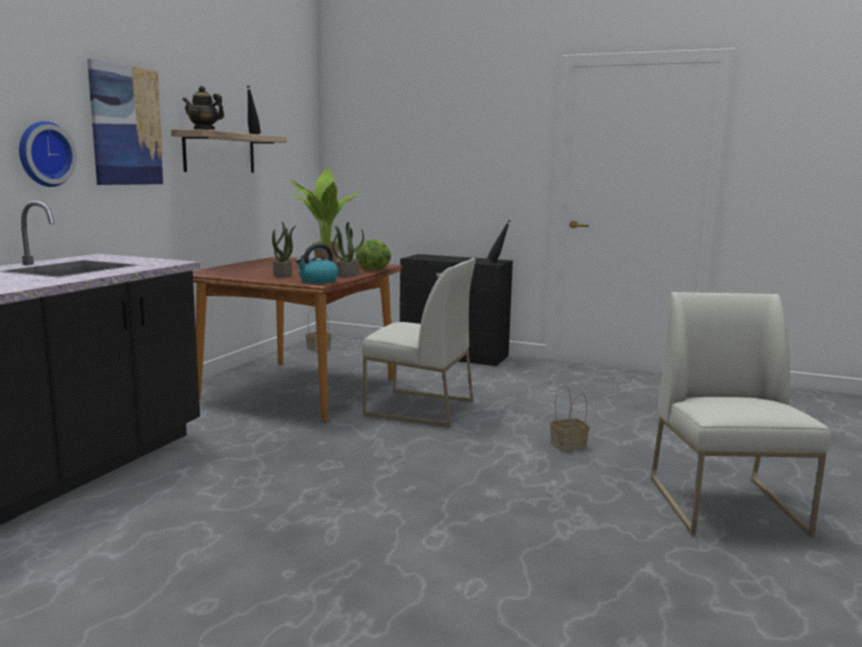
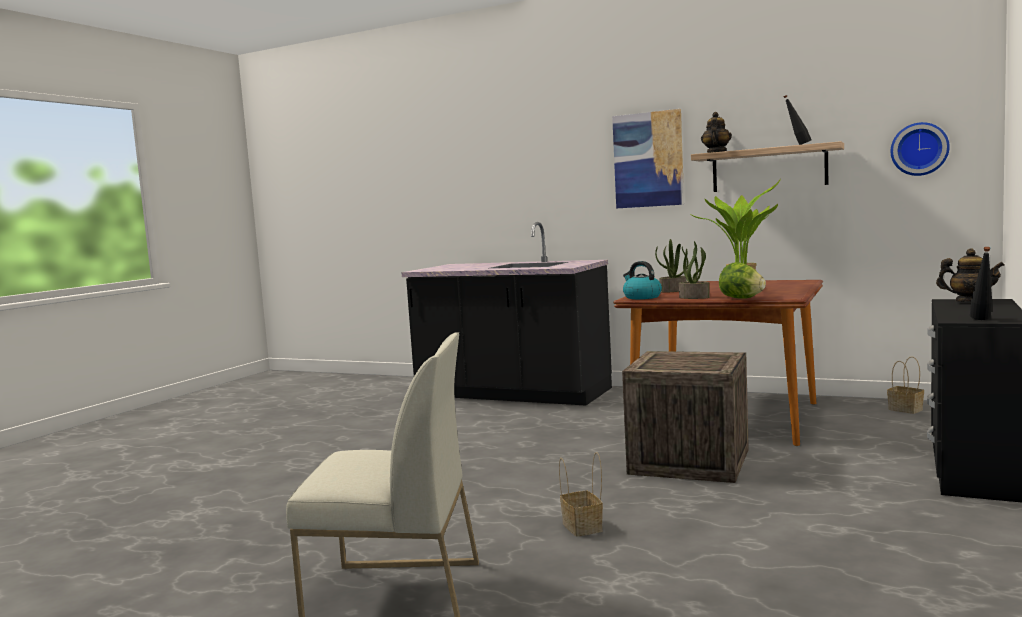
camera: 95 degrees right, 5 degrees down
(43, 154) = (575, 189): wall clock -> wall clock (919, 149)
(418, 408) = (689, 461): white chair -> crate
(424, 257) = (969, 302): none -> teapot

